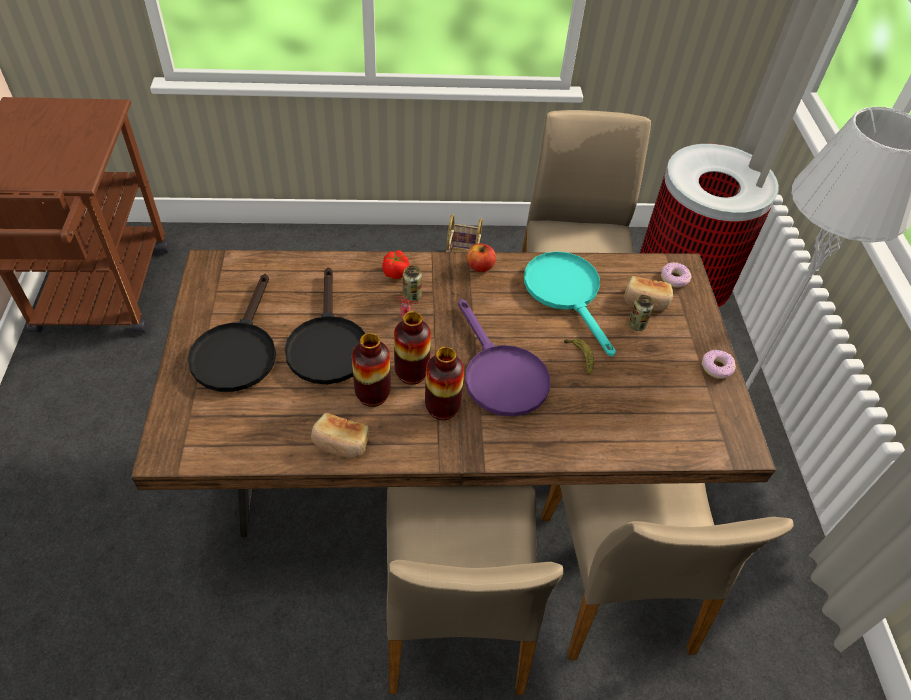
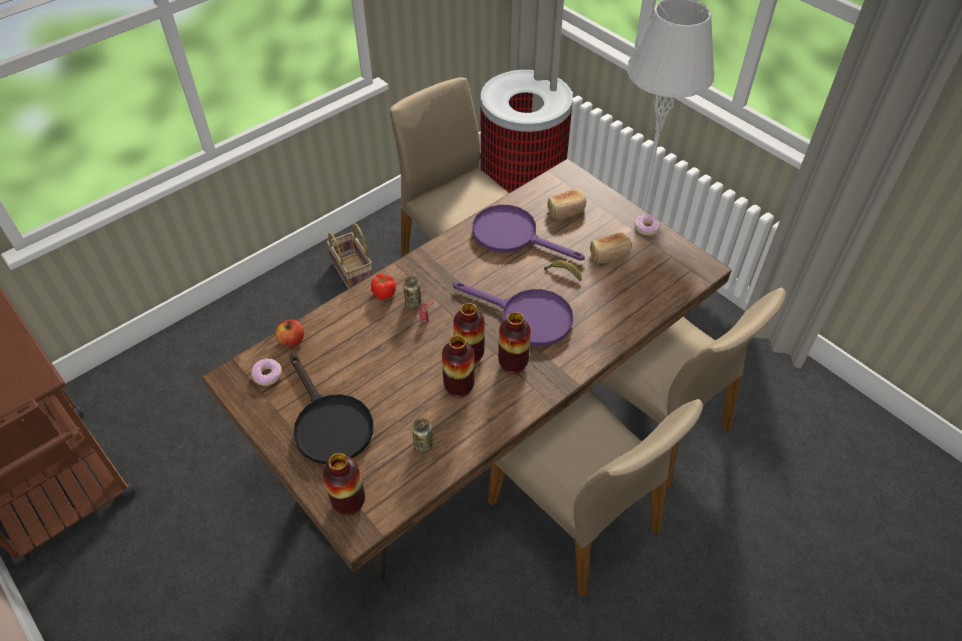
camera: 35 degrees left, 0 degrees up
(182, 426) = (349, 502): none -> vase
(327, 344) = (390, 374): black frying pan -> none
(340, 443) = (472, 433): bread -> bread (609, 254)
(480, 266) = (438, 252): apple -> apple (292, 340)
(566, 293) = (513, 235): turquoise frying pan -> purple frying pan
(636, 325) = (576, 230): can -> can (423, 444)
(674, 278) = (569, 184): donut -> donut (267, 375)

